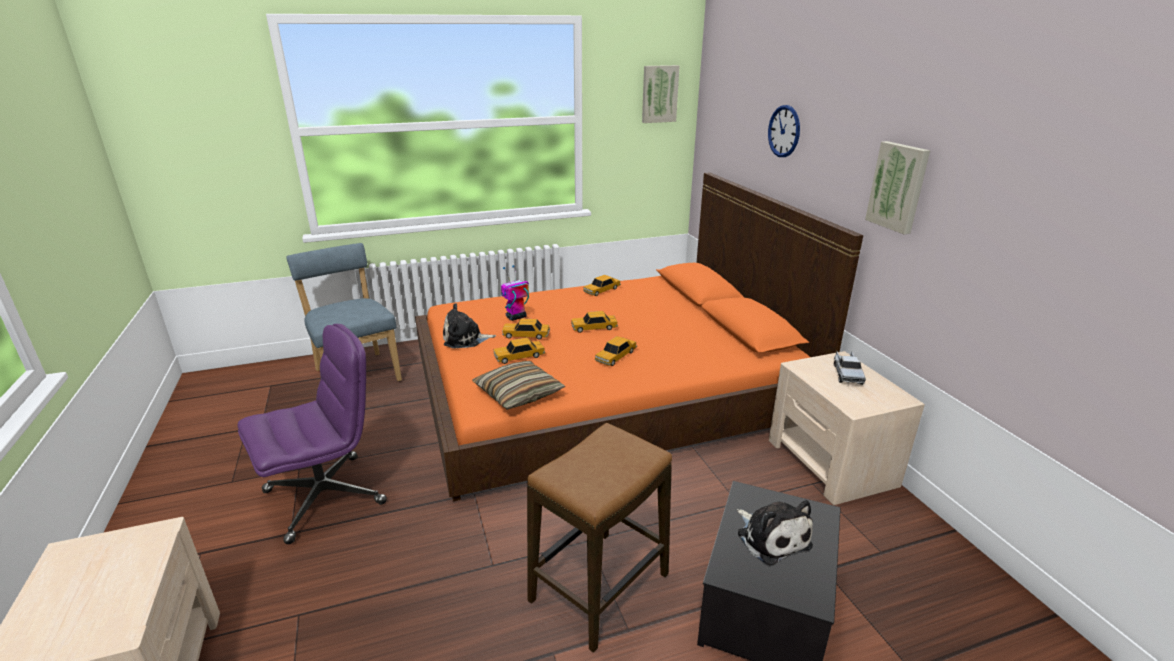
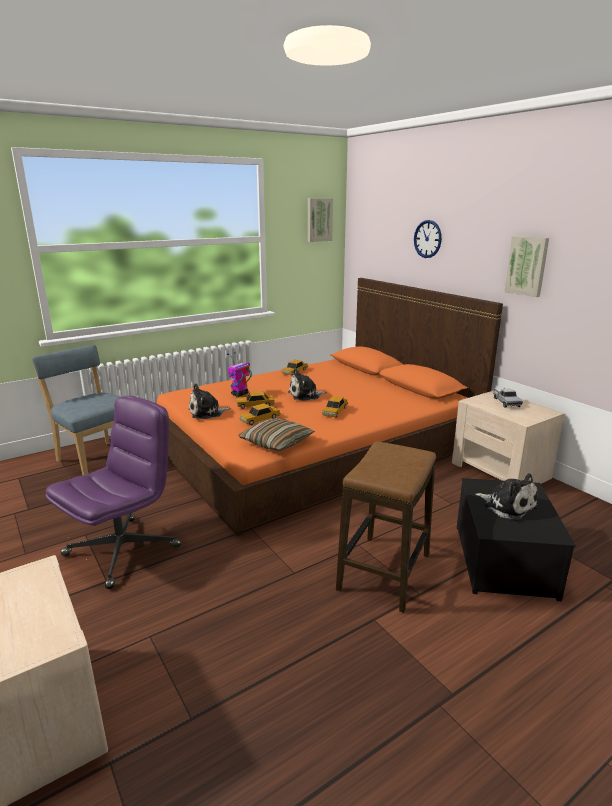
camera: 15 degrees left, 5 degrees down
(594, 327) = (305, 395): toy car -> plush toy

